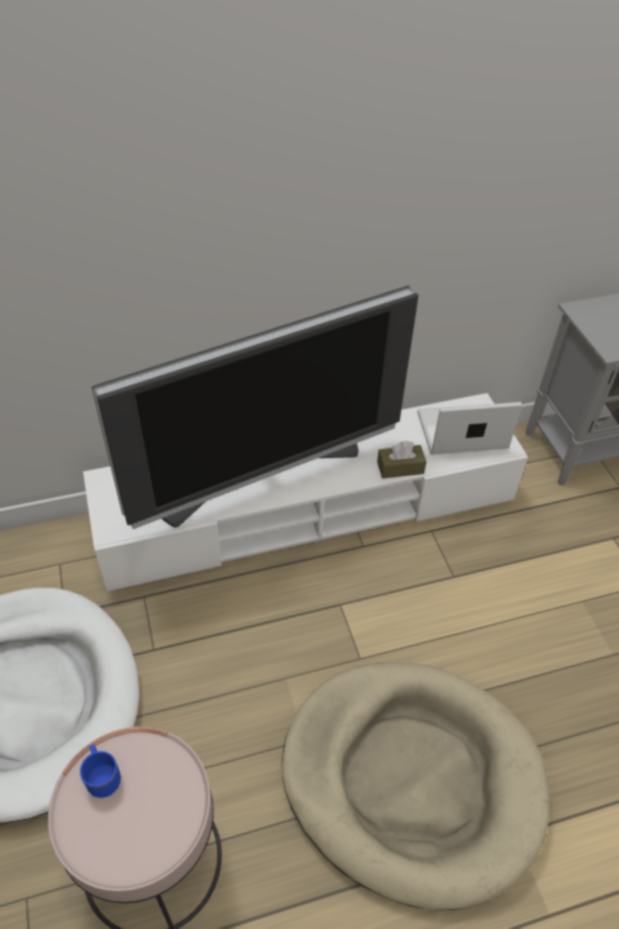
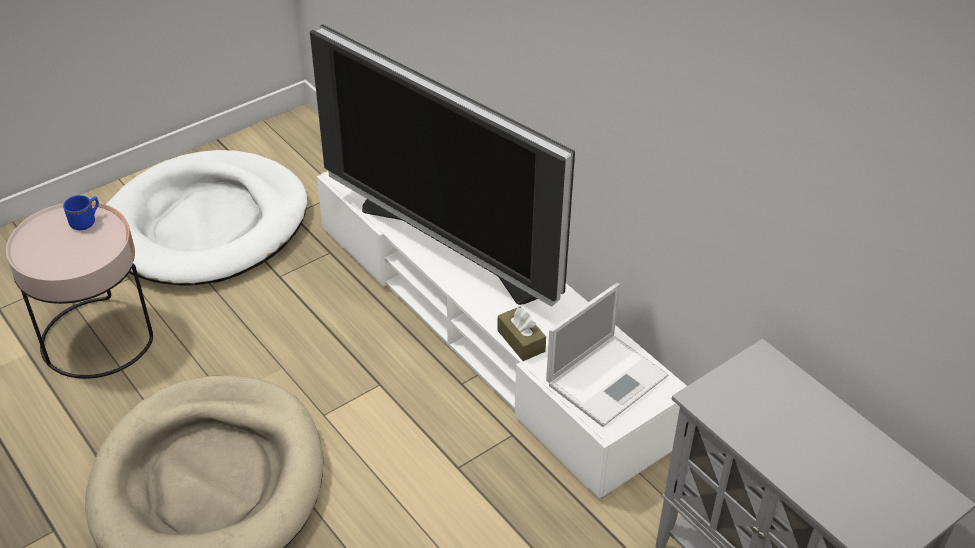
camera: 70 degrees right, 5 degrees down
(460, 431) = (608, 378): laptop -> laptop turned 75 degrees clockwise

